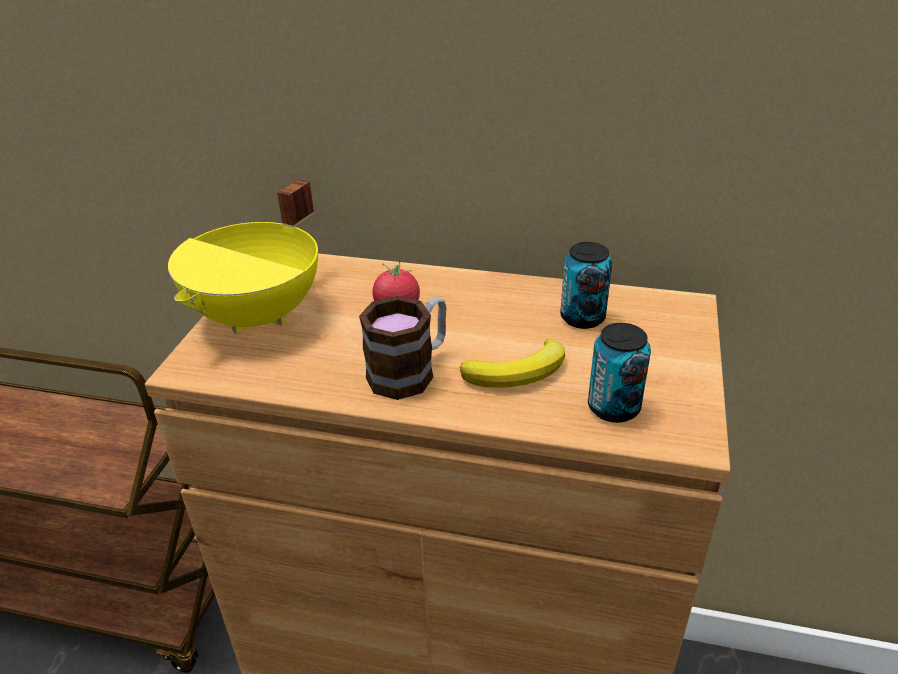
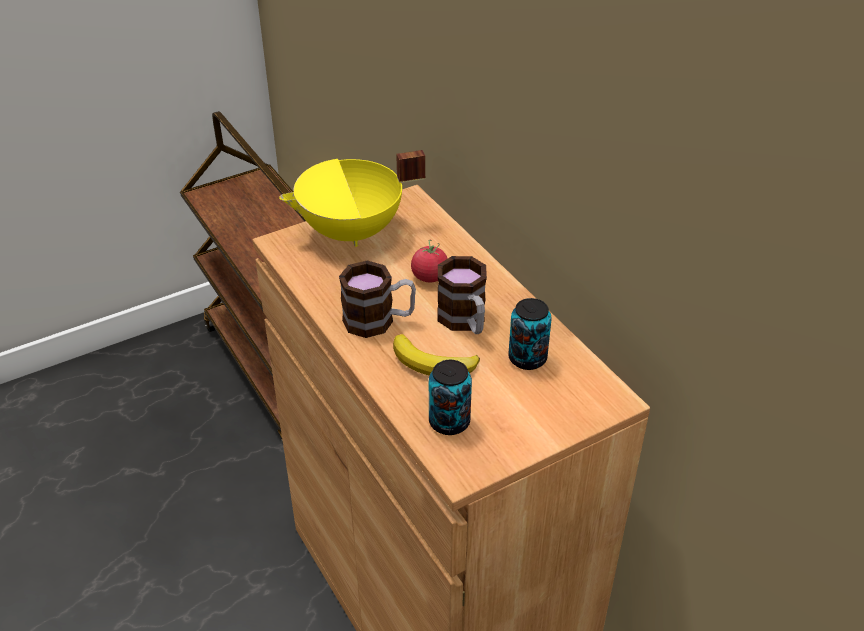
camera: 45 degrees right, 5 degrees up
(487, 323) = (465, 322): none -> mug

